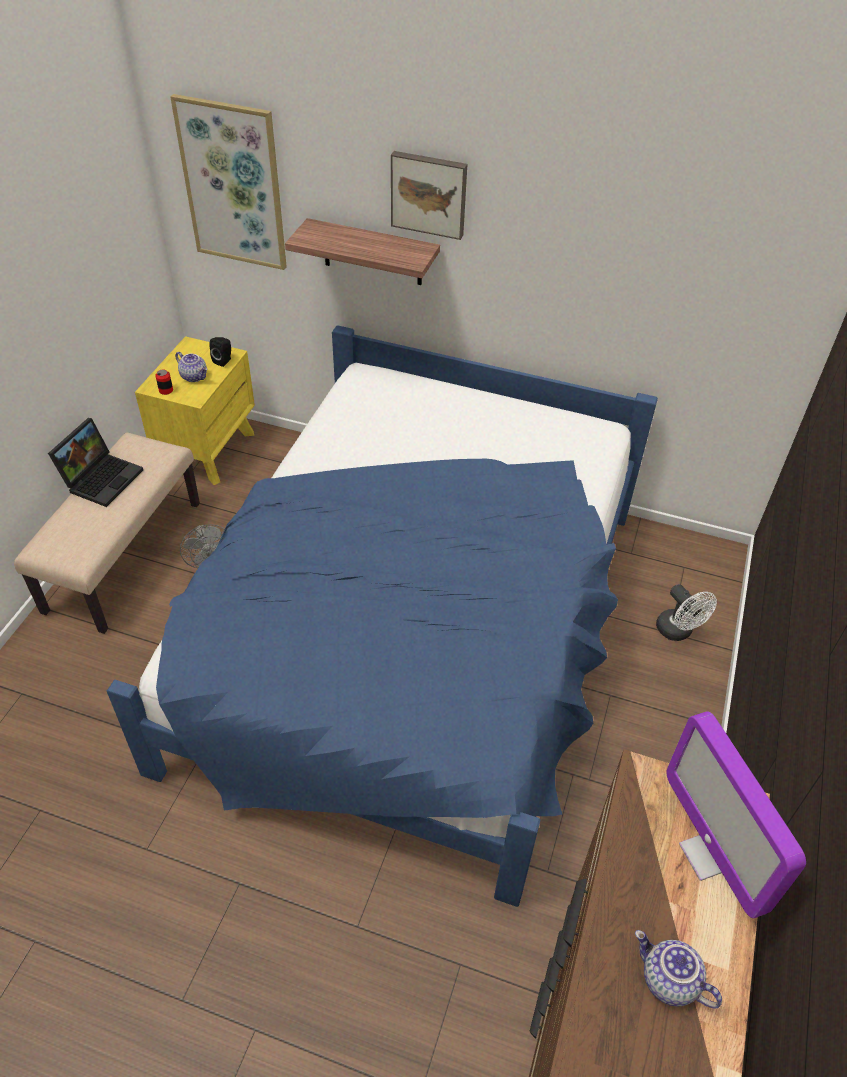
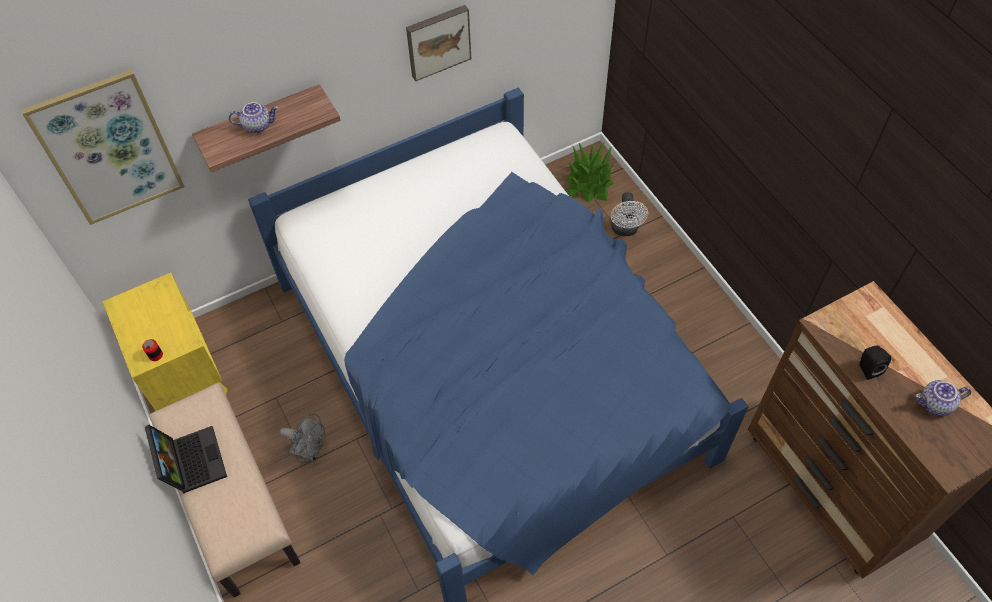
camera: 45 degrees left, 10 degrees up
(194, 376) = (161, 326): teapot -> teapot (258, 125)
(224, 361) = (165, 295): black speaker -> black speaker (867, 368)
(429, 194) = (299, 52): picture -> picture (438, 41)
(678, 632) = (625, 230): white fan -> white fan turned 75 degrees clockwise
(693, 568) = (589, 182): none -> potted plant
(709, 855) = (886, 334): monitor -> none

